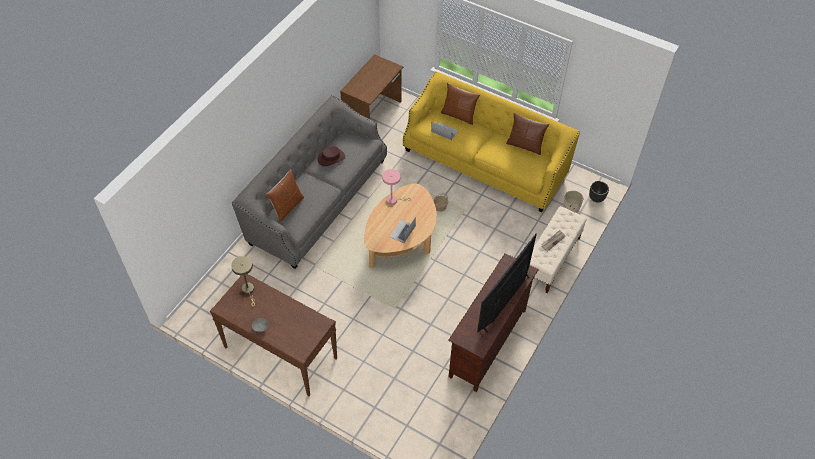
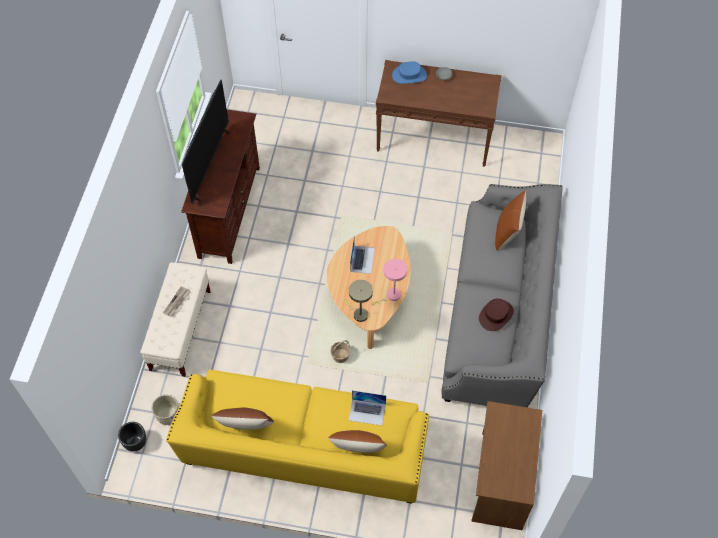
camera: 160 degrees right, 5 degrees up
(248, 290) = (477, 103): beige table lamp -> beige table lamp (358, 313)
(290, 338) = (409, 75): none -> blue hat

